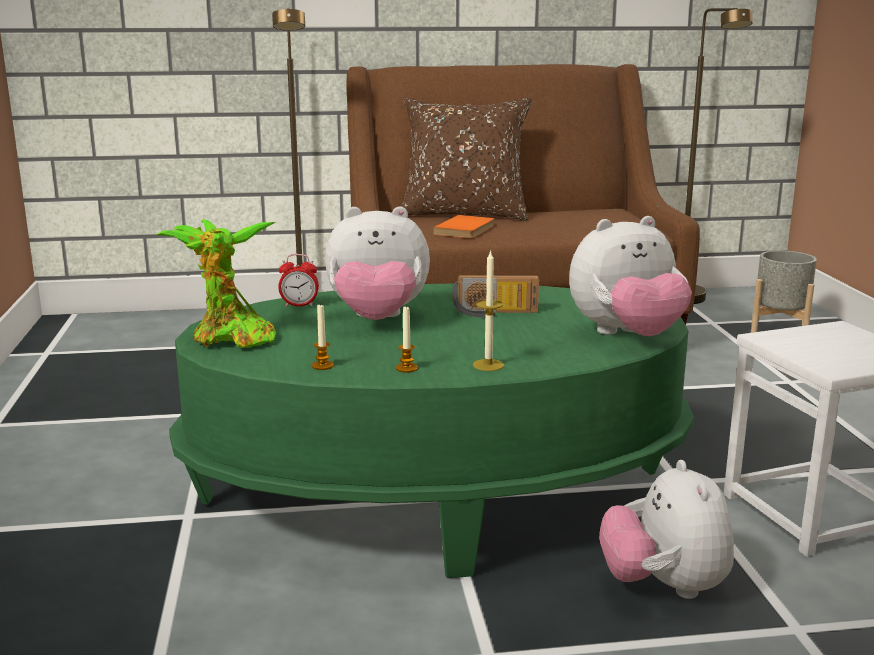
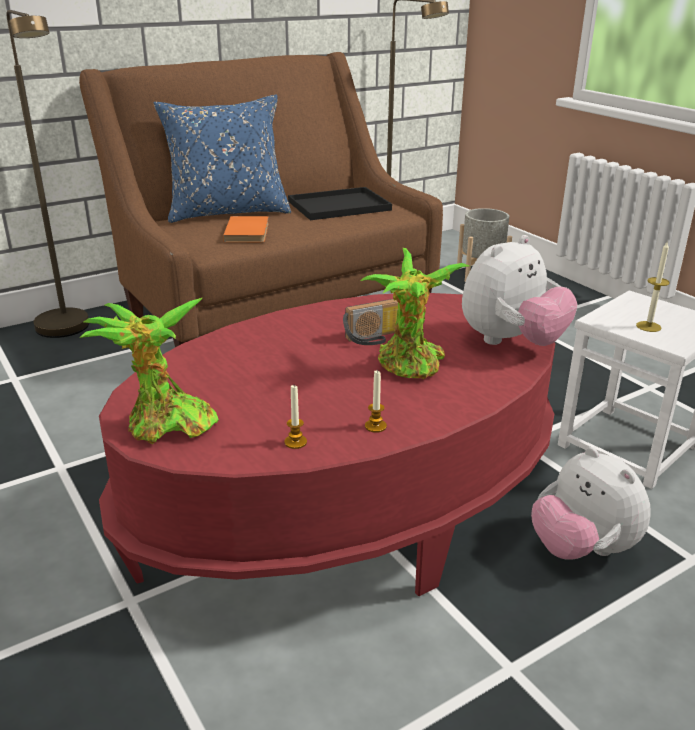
camera: 25 degrees left, 10 degrees up
(299, 305) = (191, 362): alarm clock -> none
(377, 319) = (285, 366): plush toy -> none
(437, 496) = (346, 509): green coffee table -> red coffee table
(464, 214) = (227, 212): brown pillow -> blue pillow
(488, 365) = (440, 405): candle -> candle (648, 326)
(495, 336) = (410, 366): none -> potted plant
(583, 220) = (337, 206): none -> black tray

